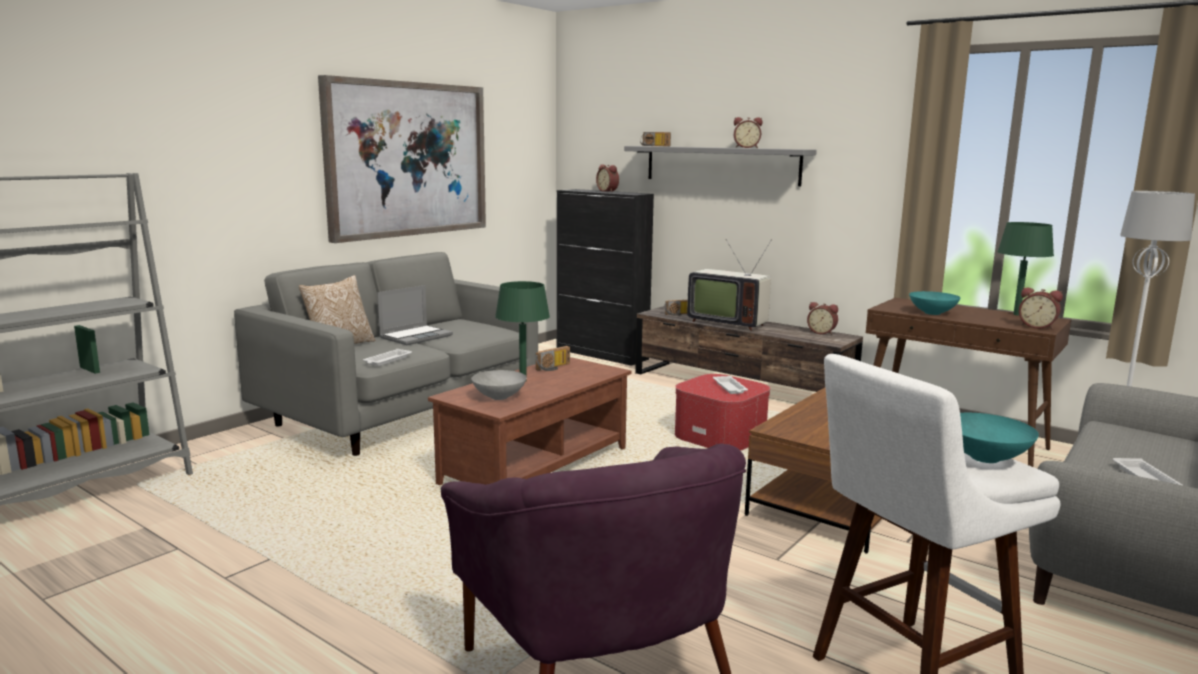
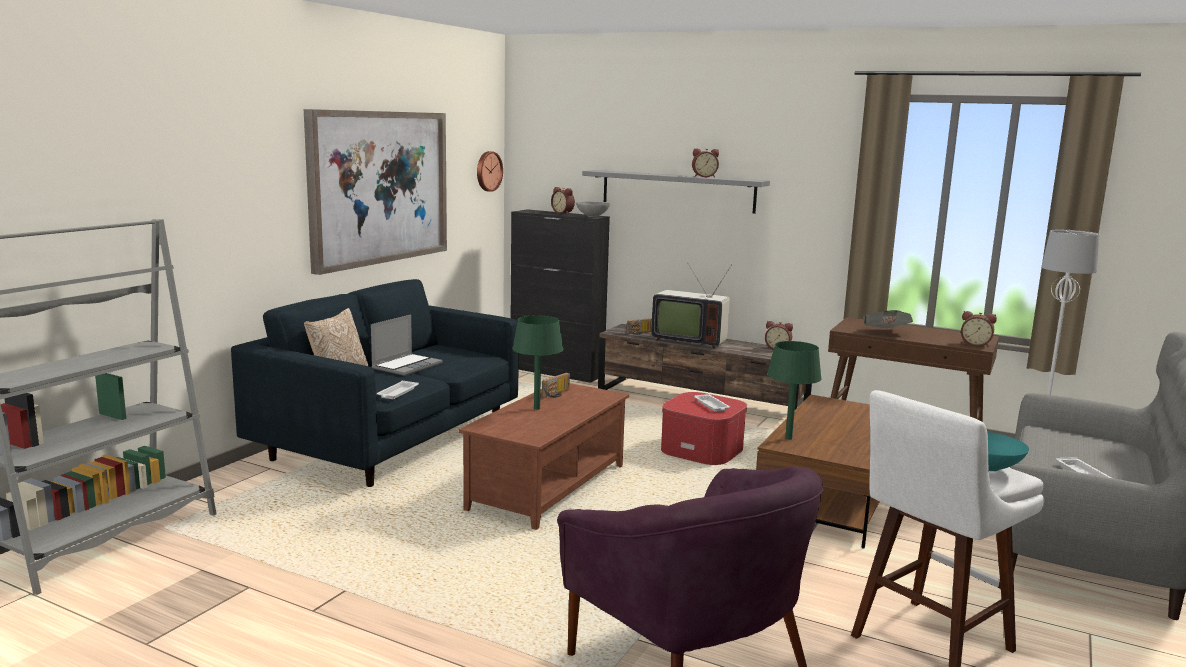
camera: 10 degrees left, 0 degrees up
(402, 412) = (391, 441): grey sofa -> blue sofa
(498, 397) = (525, 426): grey bowl -> grey bowl (592, 216)
(536, 150) = (488, 171): none -> wall clock
(654, 146) = (611, 171): radio -> none
(932, 313) = (885, 333): turquoise bowl -> newspaper
(1016, 314) = (954, 332): green table lamp -> green table lamp (788, 438)

